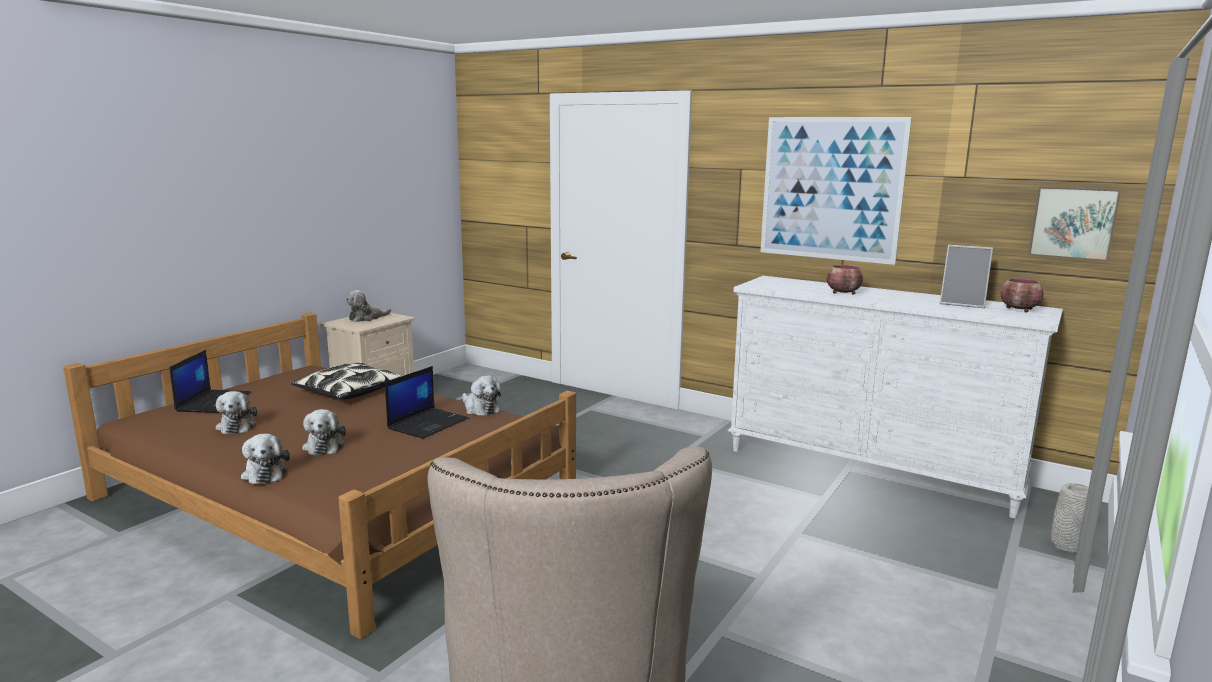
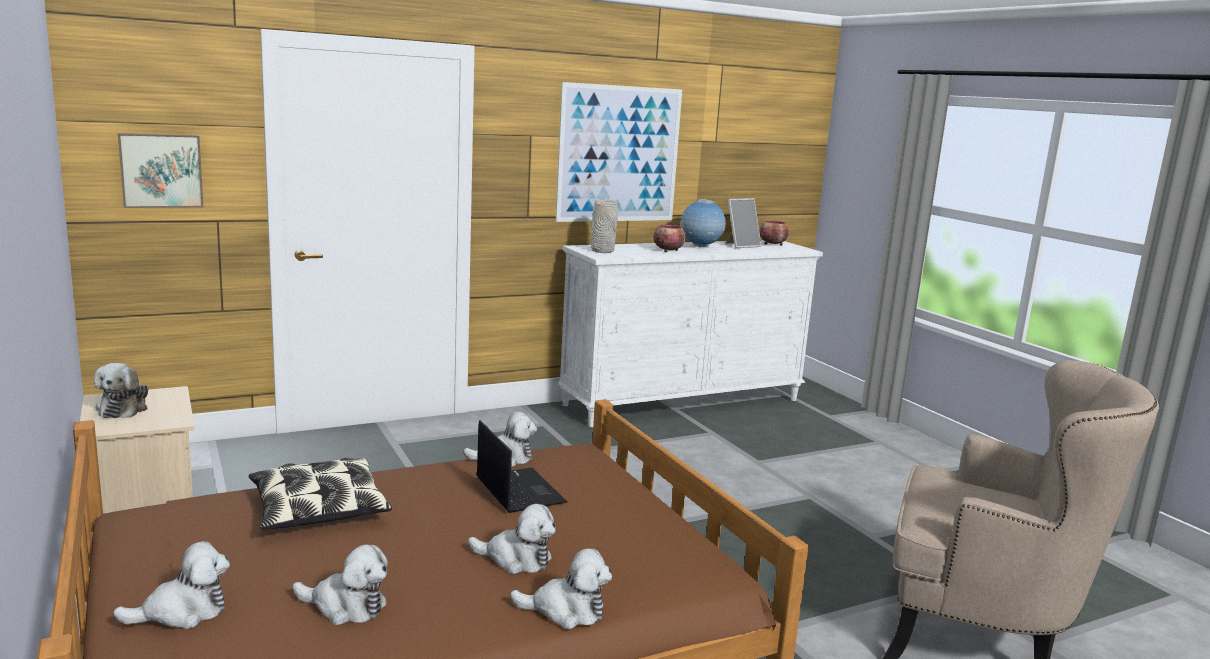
camera: 60 degrees left, 0 degrees up
(213, 402) = (182, 612): laptop -> plush toy
(900, 297) = (701, 247): none -> globe
(1065, 546) = (839, 405): grey vase -> grey vase (601, 251)
(1073, 222) = (780, 175): picture -> picture (161, 170)

